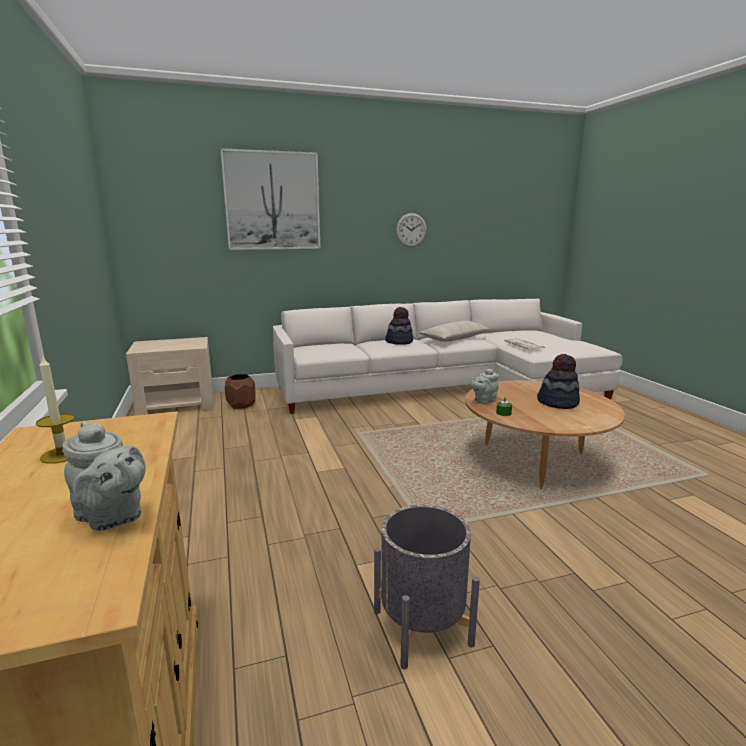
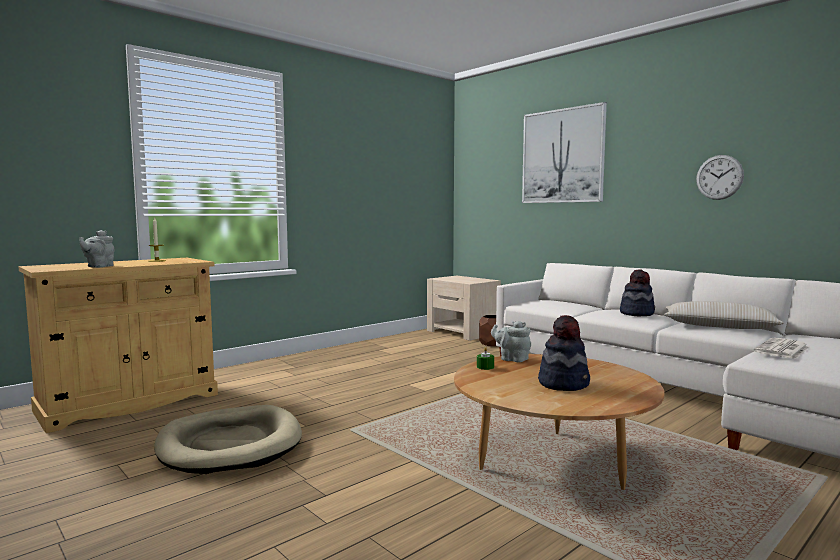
camera: 65 degrees right, 10 degrees down
(422, 627) = (230, 445): grey planter -> beige dog bed

